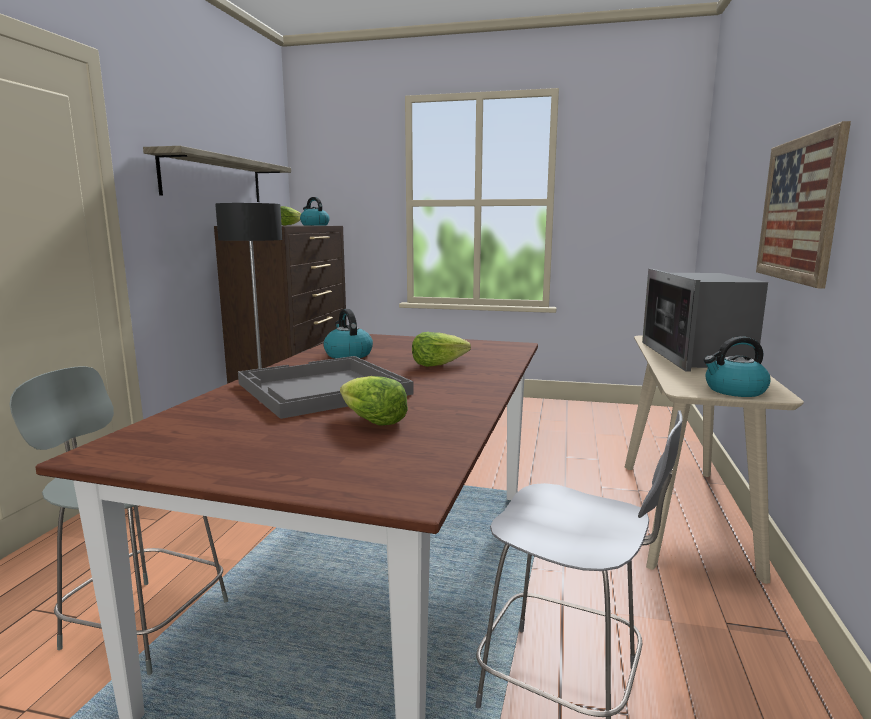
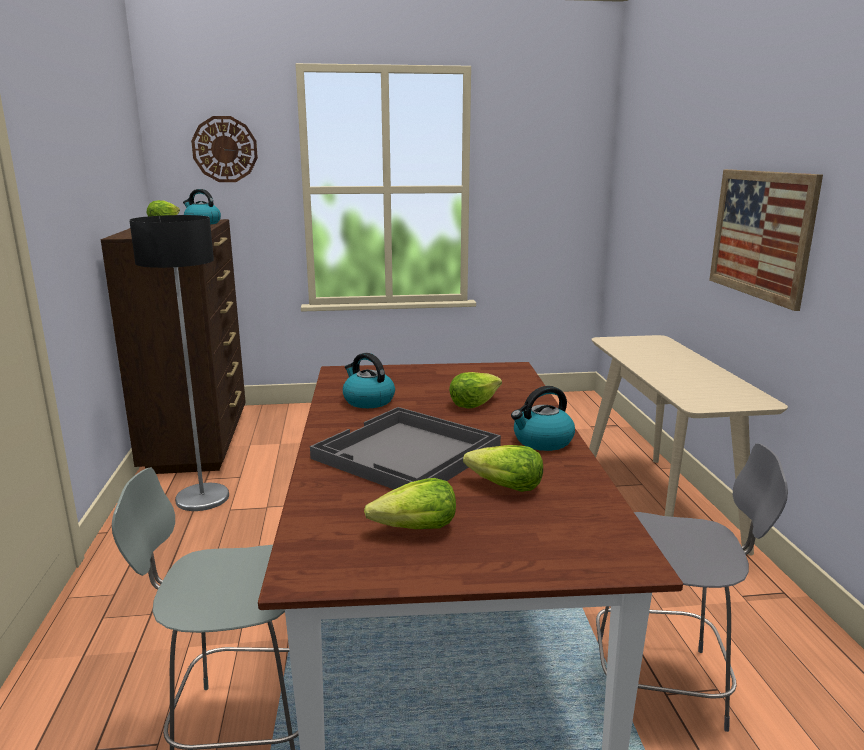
camera: 20 degrees left, 5 degrees up
(214, 179) = (92, 179): shelf -> none
(241, 438) = (416, 529): none -> lettuce
(347, 169) = (225, 149): none -> wall clock
(695, 355) = (665, 360): microwave -> none
(734, 390) = (731, 400): kettle -> kettle (542, 441)

